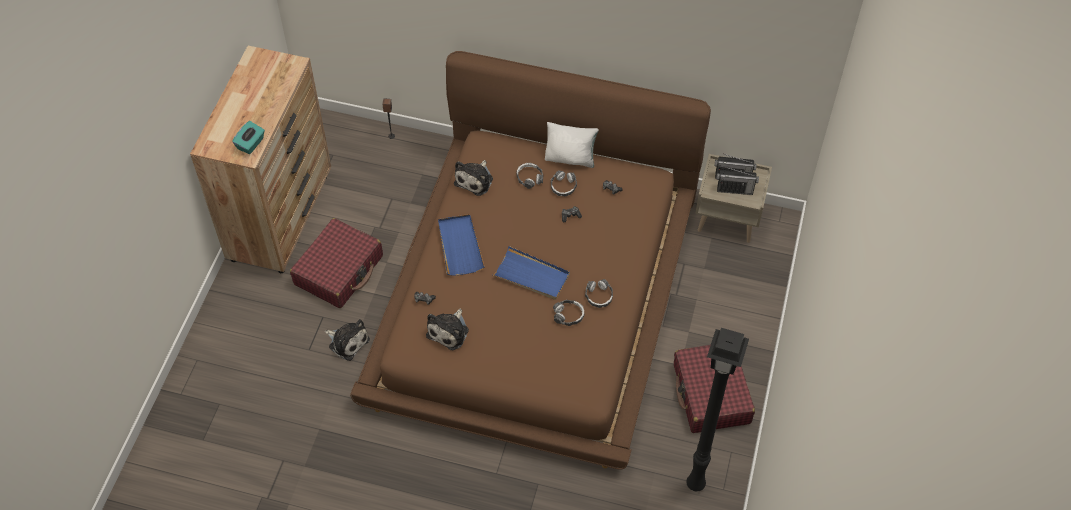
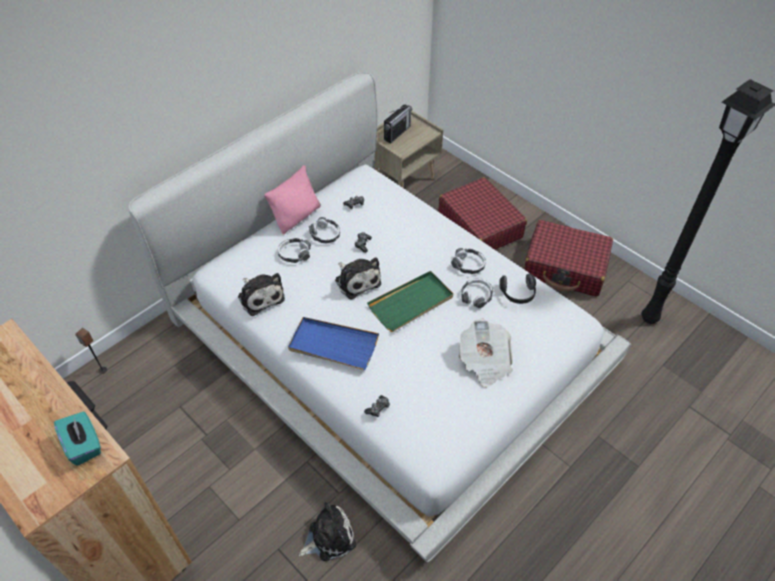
camera: 60 degrees left, 5 degrees down
(339, 270) = (229, 501): red suitcase -> red suitcase (480, 225)
(449, 331) = (434, 403): plush toy -> plush toy (357, 280)
(506, 347) = (484, 362): none -> newspaper
(531, 275) = (411, 303): blue tray -> green tray
(535, 296) = (387, 340): brown bed -> white bed
(570, 158) = (296, 216): white pillow -> pink pillow
(590, 343) = (517, 294): none -> headphones
(735, 190) = (411, 137): radio -> none

